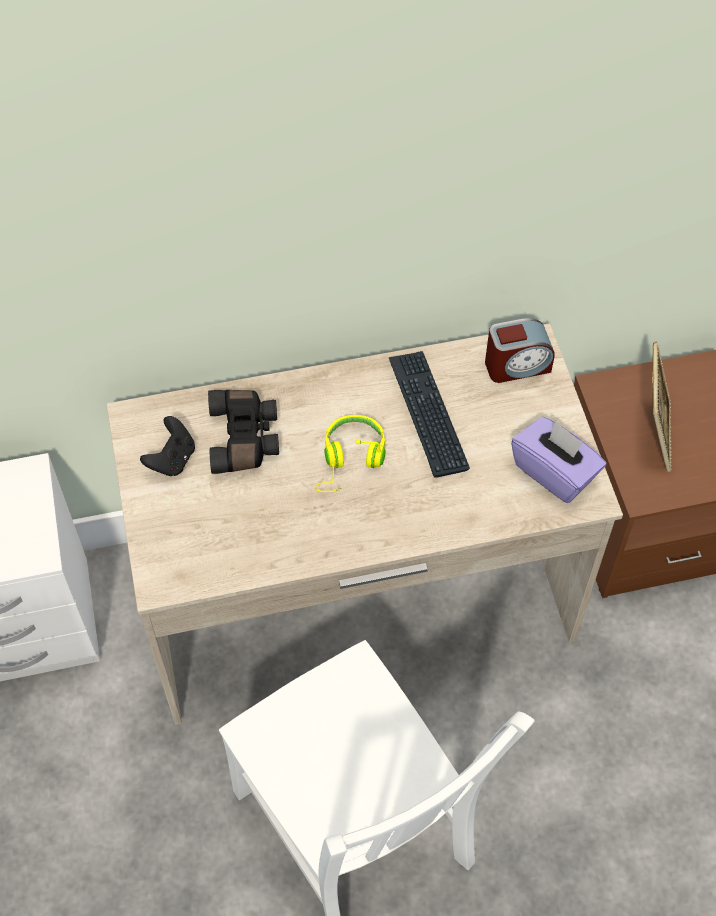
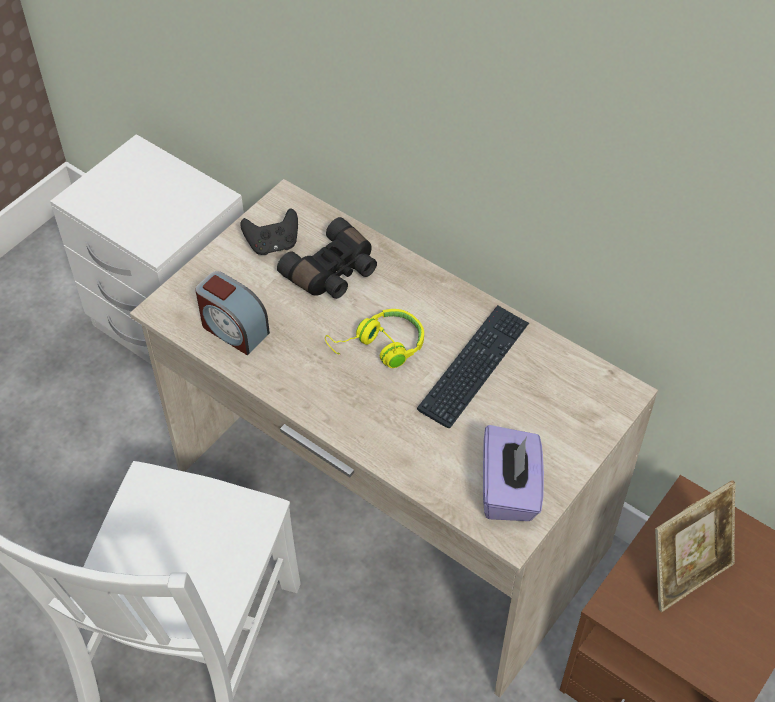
camera: 50 degrees right, 5 degrees down
(517, 365) = (587, 395): alarm clock -> alarm clock (233, 329)

